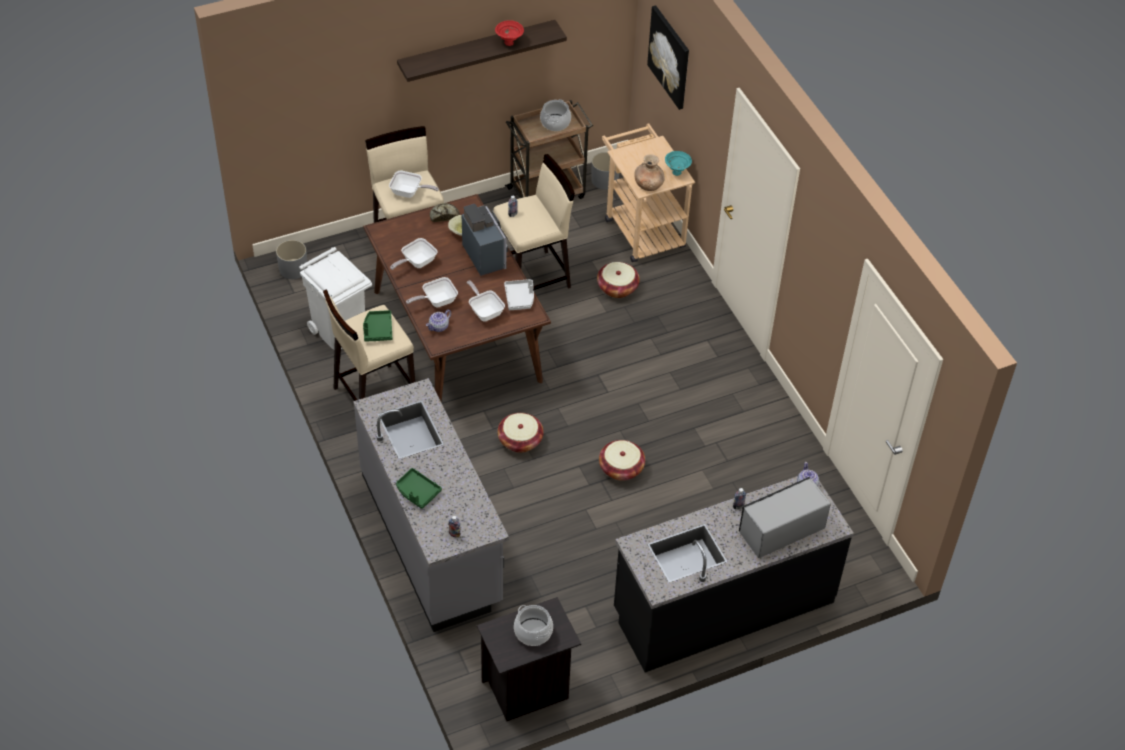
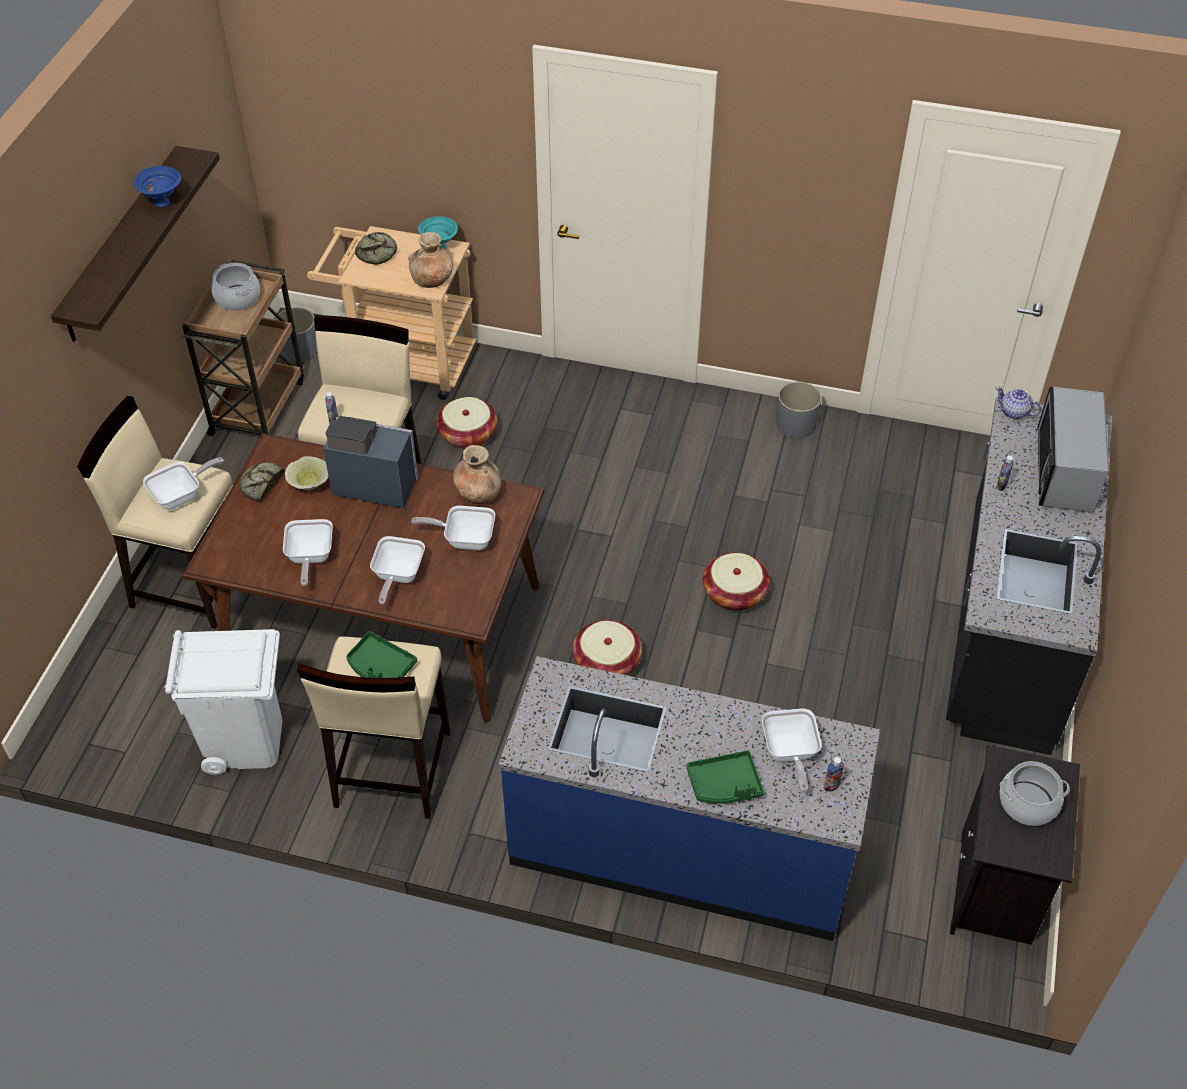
camera: 50 degrees left, 0 degrees up
(293, 269) = (85, 727): grey planter -> grey planter (796, 423)
(432, 539) = (682, 849): grey counter -> blue counter
(439, 327) = (443, 599): teapot -> none
(459, 507) = (789, 753): none -> frying pan
(509, 43) = (163, 202): red bowl -> blue bowl
(520, 298) = (478, 494): grey tray -> brown vase
(644, 151) = (378, 253): none -> bread
(670, 57) = (346, 104): picture -> none

